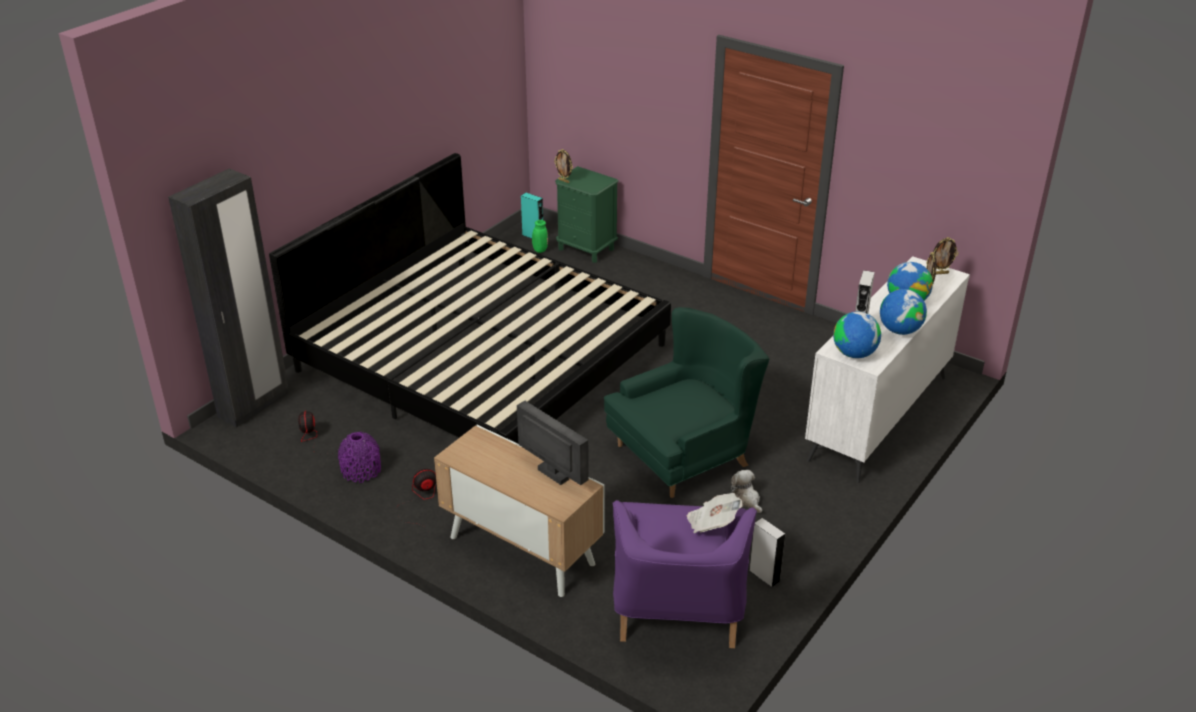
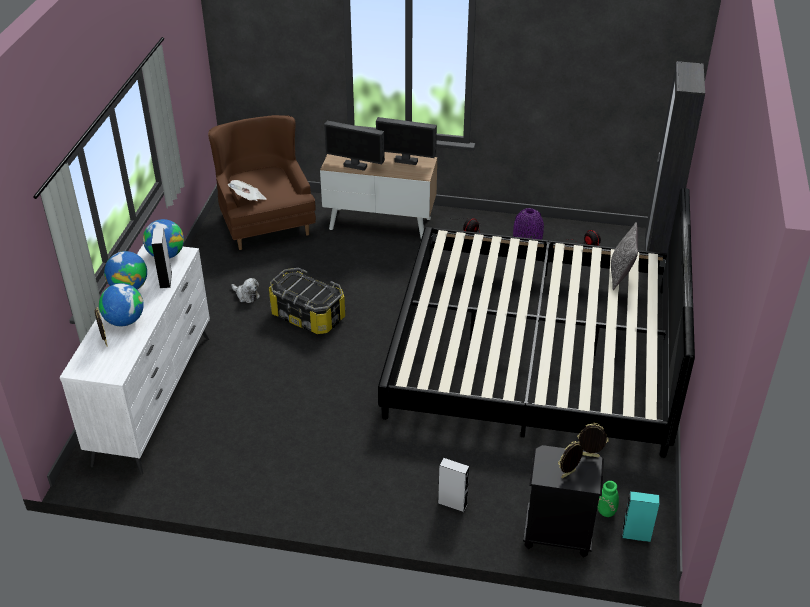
camera: 155 degrees right, 5 degrees up
(360, 327) = (620, 274): none -> pillow
(479, 462) = (406, 161): none -> monitor
(586, 249) = (556, 535): green nightstand -> black nightstand
(678, 607) = (265, 221): purple armchair -> brown armchair
(685, 453) = (307, 316): green armchair -> storage box
(764, 576) = (217, 251): grey speaker -> grey speaker (452, 504)
(940, 273) = (90, 368): picture frame -> picture frame (568, 475)

